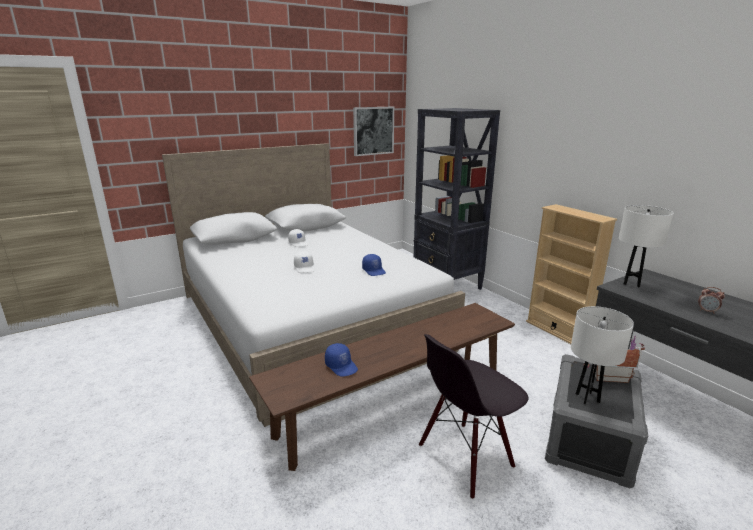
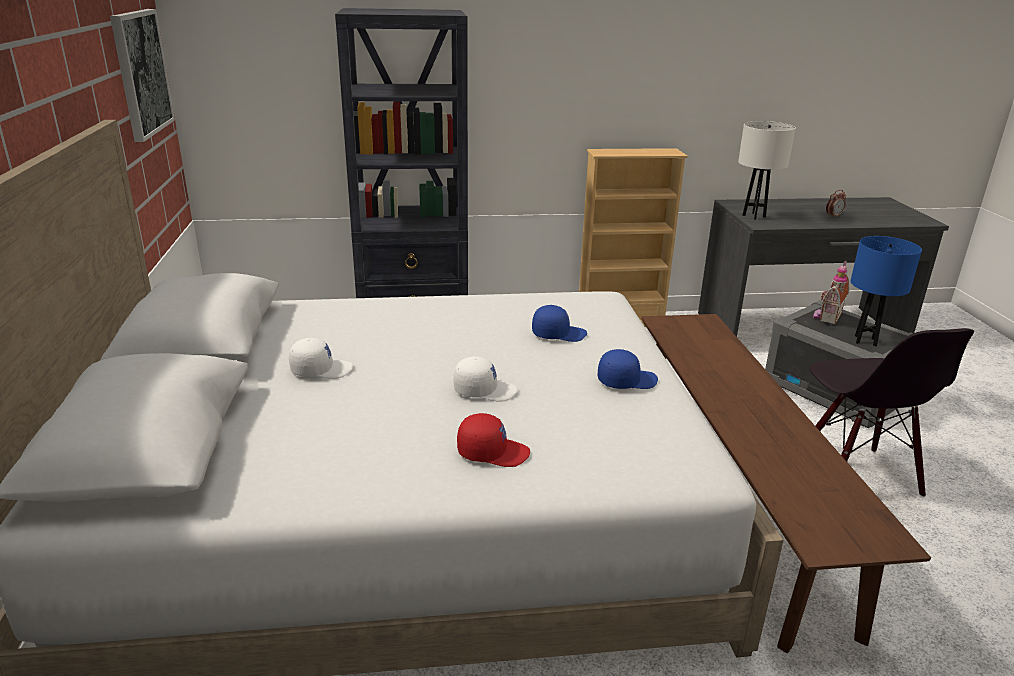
camera: 65 degrees left, 5 degrees up
(257, 277) = (493, 452): none -> red cap
(341, 366) = (795, 463): blue cap -> blue cap (626, 380)
(587, 398) = (865, 340): white table lamp -> blue table lamp

